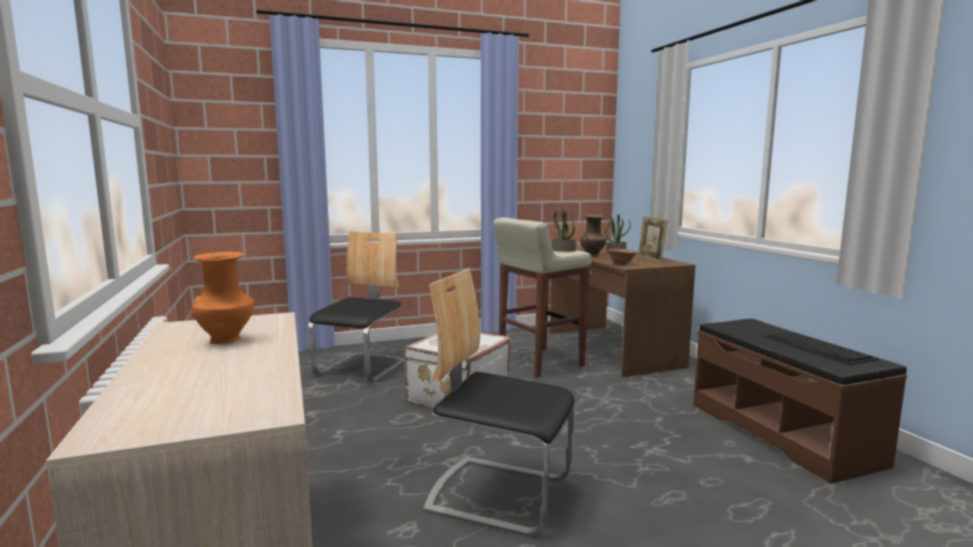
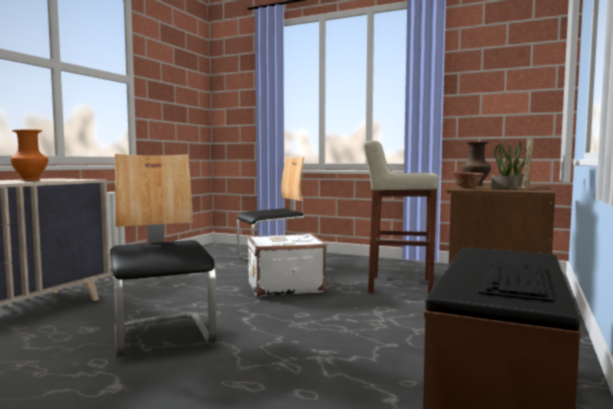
camera: 45 degrees right, 5 degrees down
(563, 250) = (417, 173): potted plant -> potted plant (503, 189)

